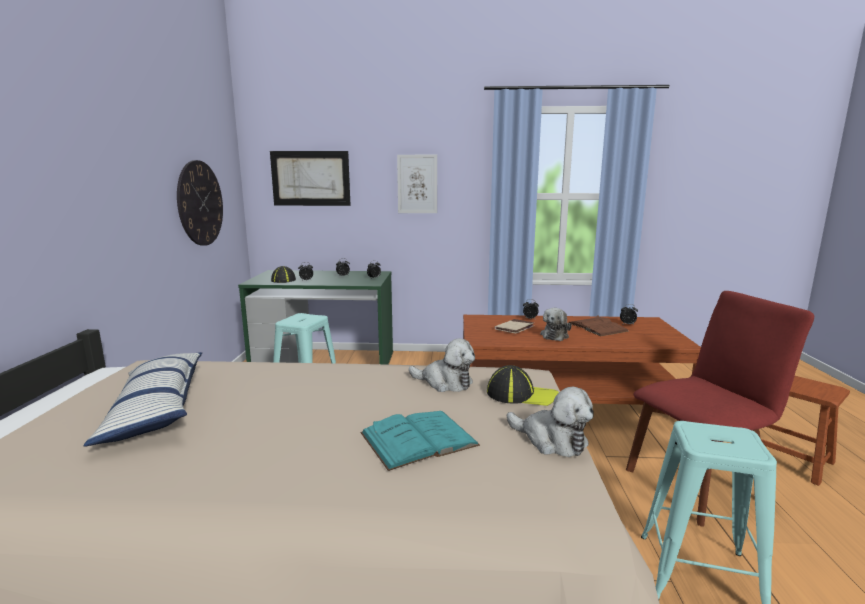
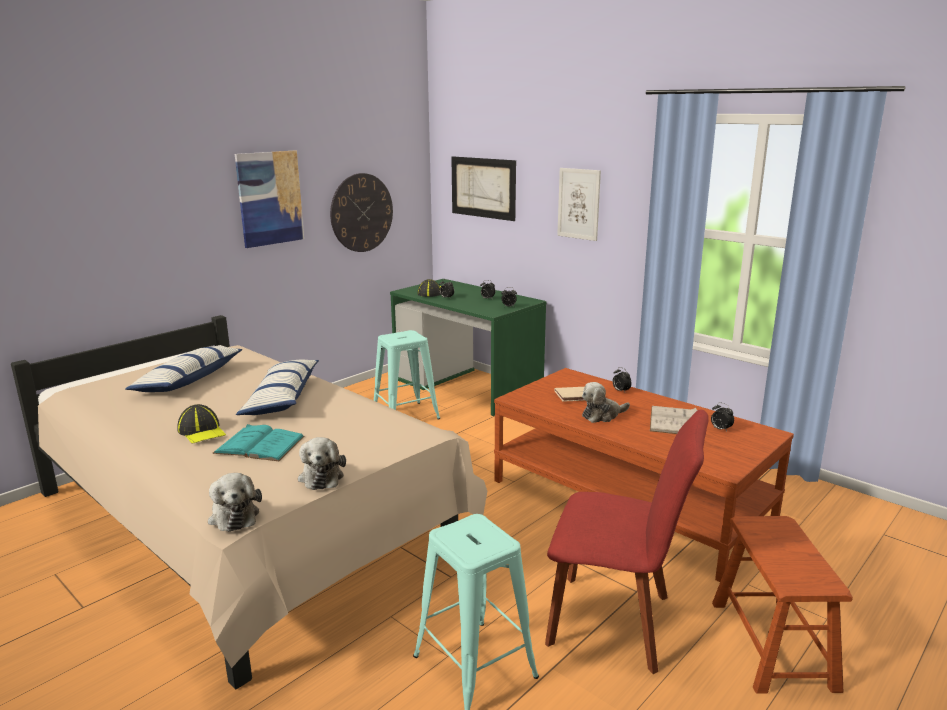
camera: 40 degrees right, 5 degrees up
(123, 177) = (270, 198): none -> picture
(330, 389) = (282, 398): none -> pillow
(445, 382) = (352, 418): plush toy -> plush toy (234, 515)
(521, 395) = (376, 444): cap -> cap (202, 431)
(597, 327) = (674, 421): brown book -> white book

